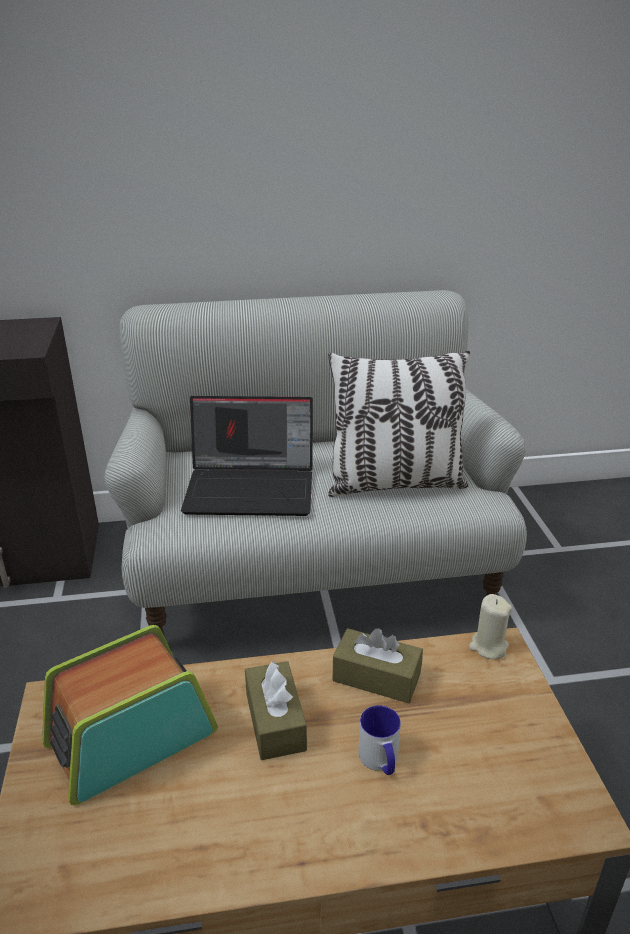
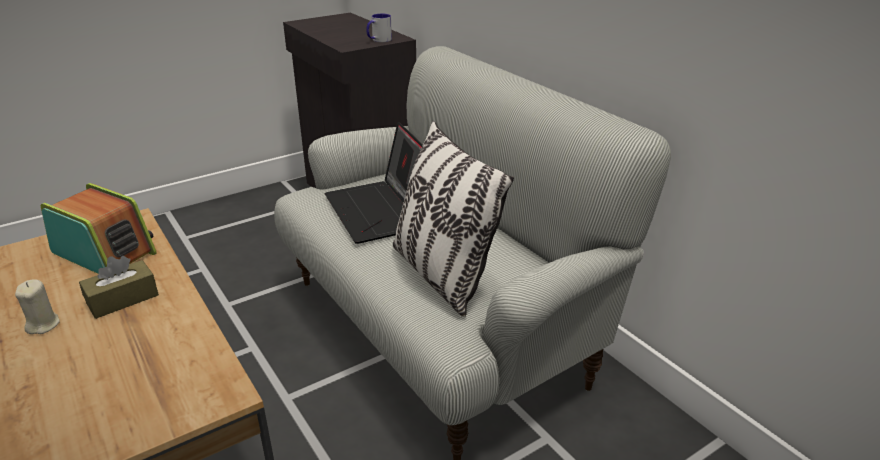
camera: 65 degrees right, 0 degrees up
(376, 677) = (175, 332): brown tissue box -> none
(380, 761) = (86, 353): mug -> mug (379, 40)
(488, 646) = (227, 386): beige candle -> beige candle (43, 325)

